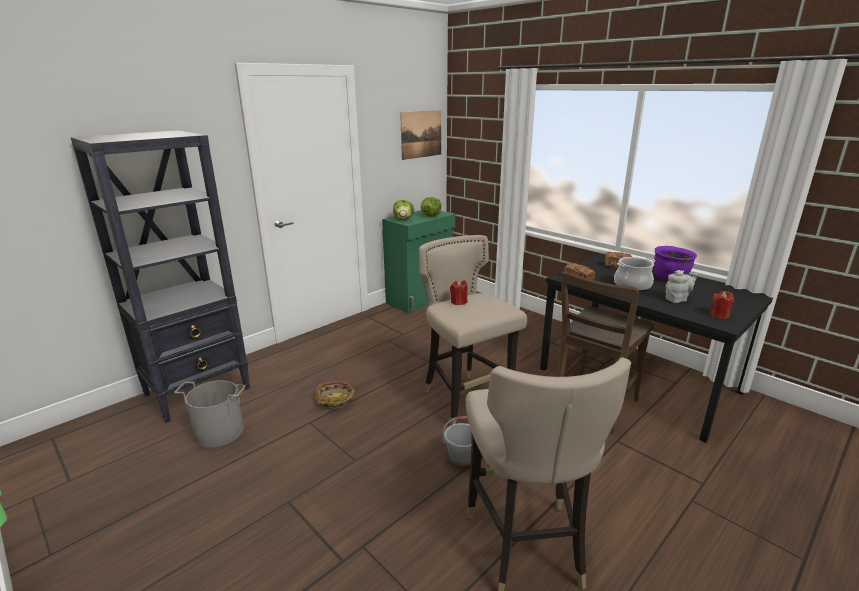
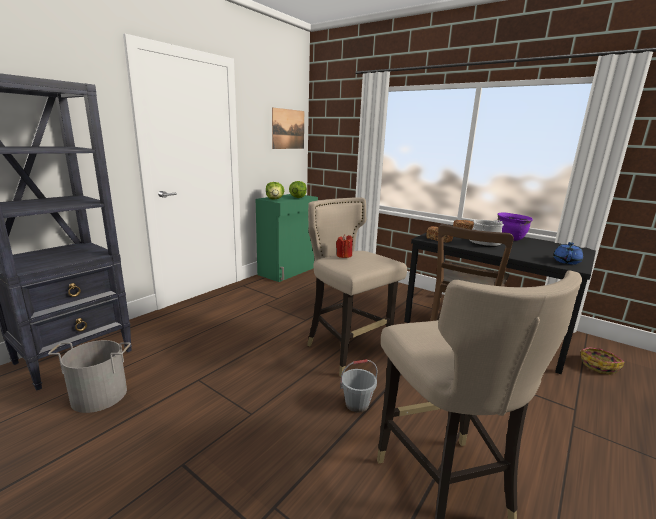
camera: 10 degrees left, 5 degrees down
(335, 400) = (222, 357): basket -> basket (599, 365)
(677, 299) = (526, 252): grey teapot -> none
(719, 315) = (566, 261): red candle -> blue teapot

